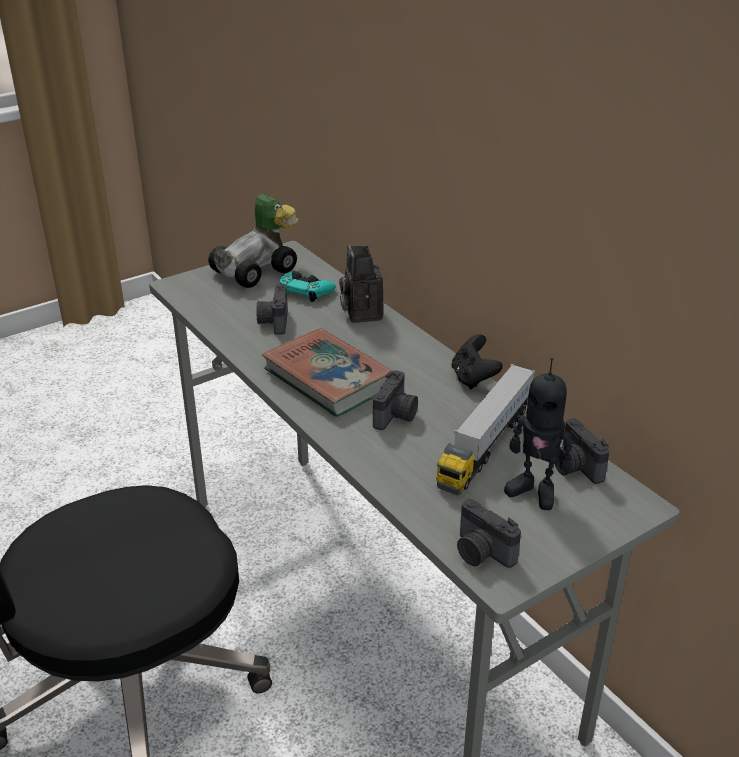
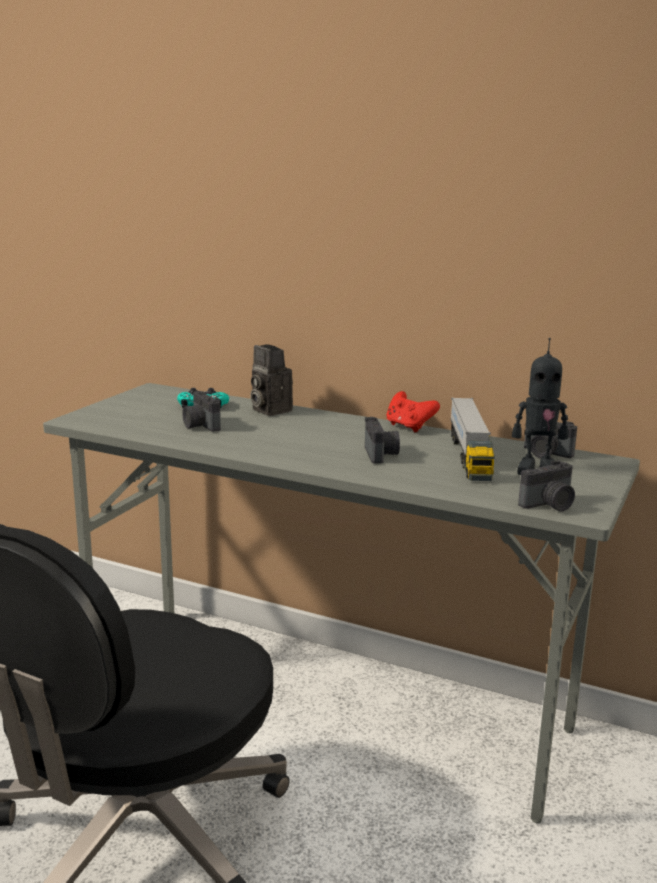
camera: 30 degrees left, 15 degrees down
(259, 270) = (142, 401): toy car -> none
(329, 378) = (296, 446): book -> none
(473, 378) = (409, 427): black game controller -> red game controller
(481, 553) = (549, 505): camera -> camera turned 45 degrees counterclockwise

